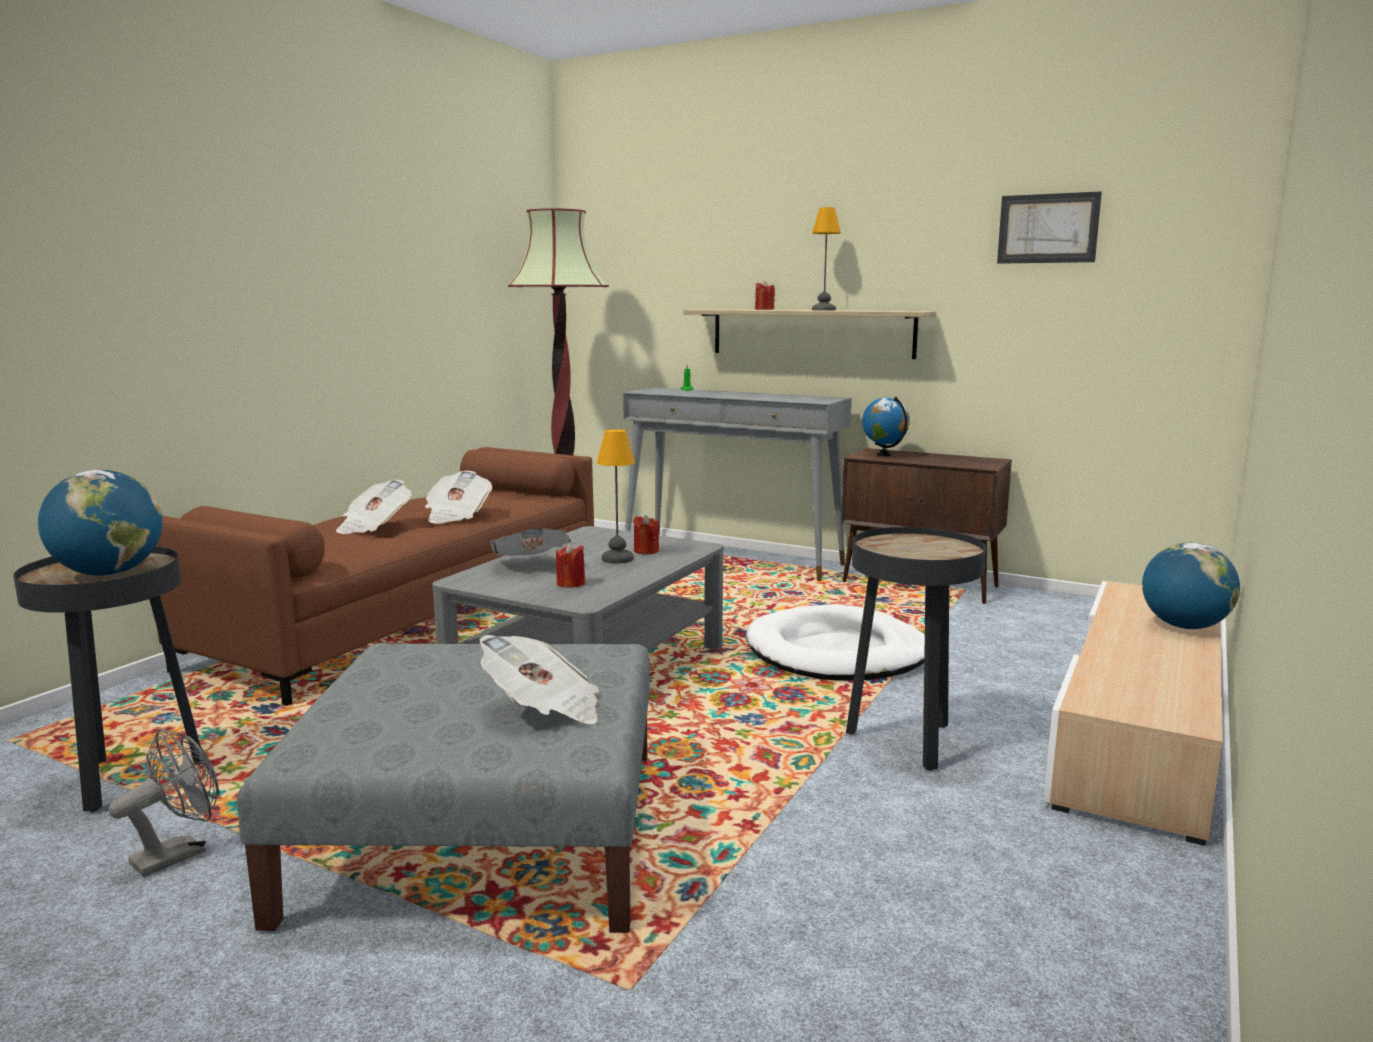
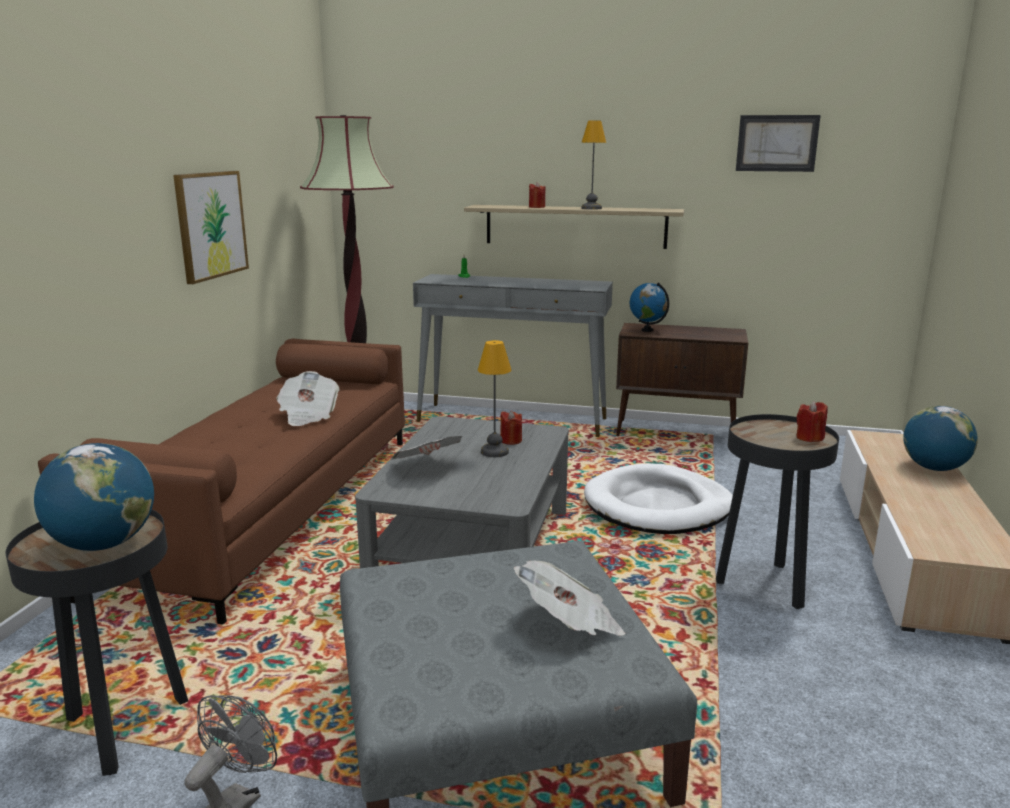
camera: 15 degrees left, 5 degrees up
(374, 527) = (241, 435): newspaper -> none
(387, 314) = (211, 225): none -> picture
(571, 584) = (480, 484): red candle -> red candle (809, 438)

